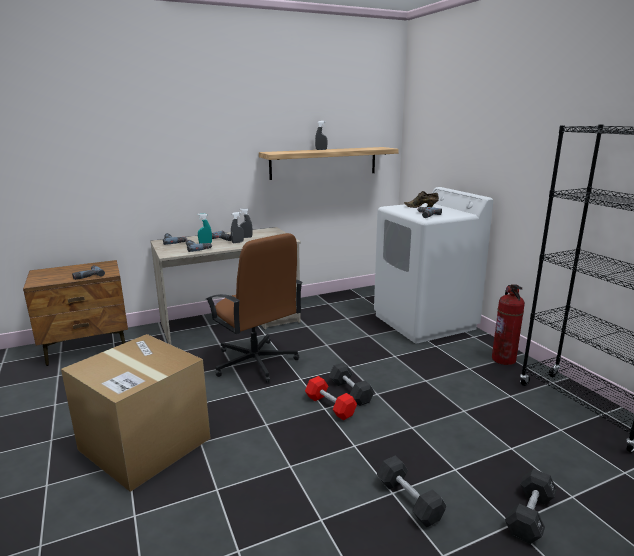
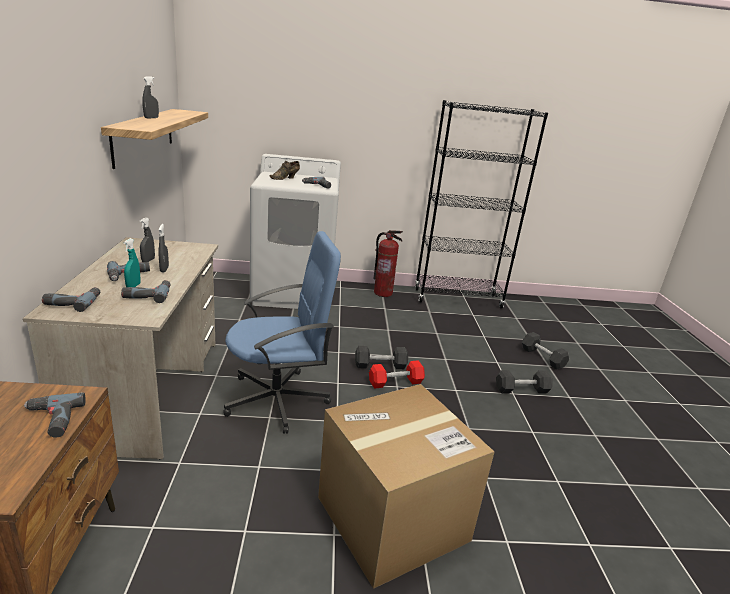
camera: 70 degrees left, 5 degrees up
(255, 362) = (278, 399): brown office chair -> blue office chair

